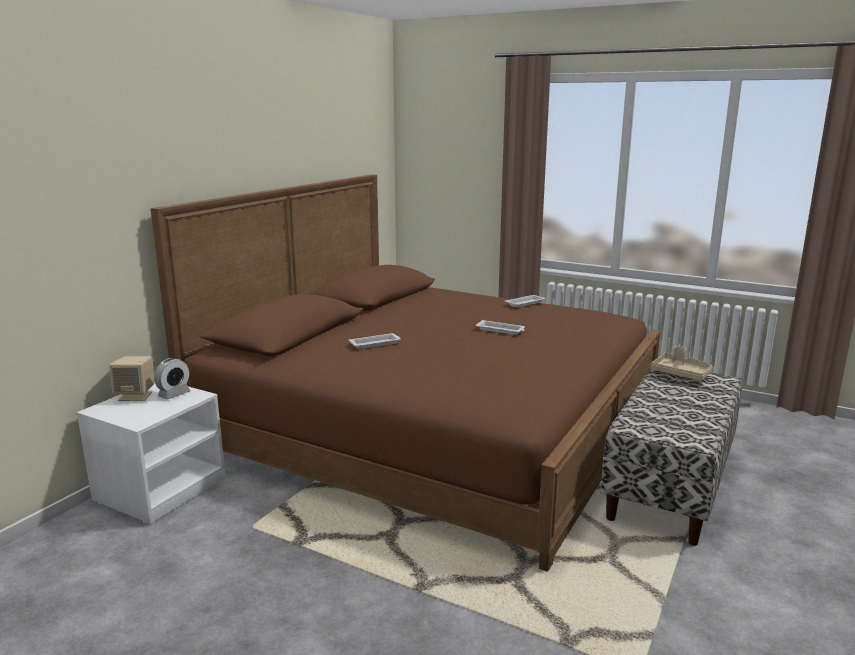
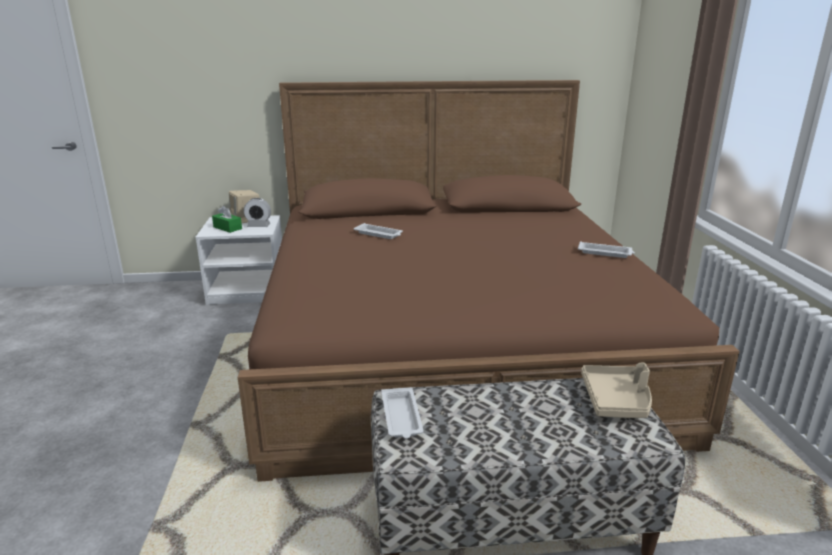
camera: 55 degrees right, 5 degrees up
(145, 410) = (227, 228): none -> green tissue box
(501, 330) = (494, 263): white tray -> white tray (401, 417)

